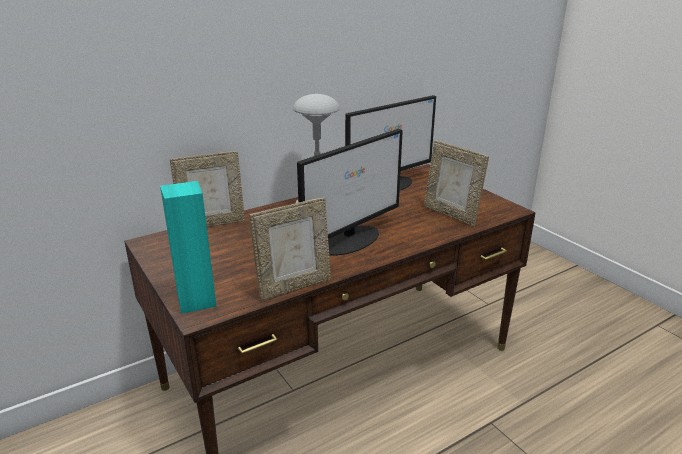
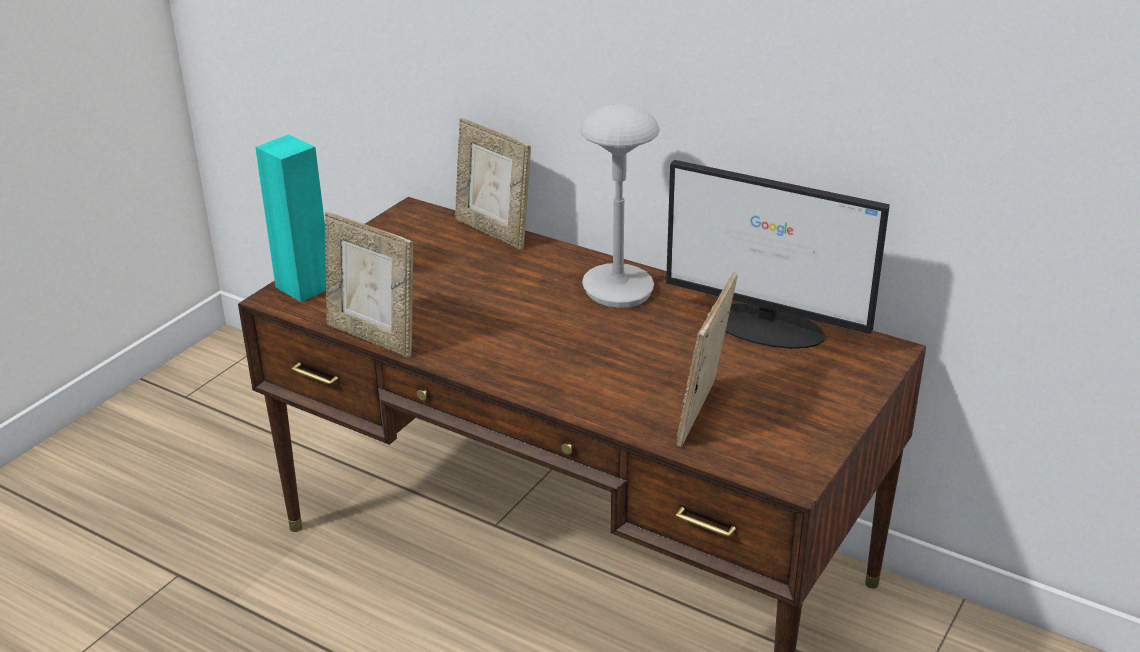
camera: 65 degrees right, 5 degrees up
(350, 240) = (531, 343): monitor -> none

